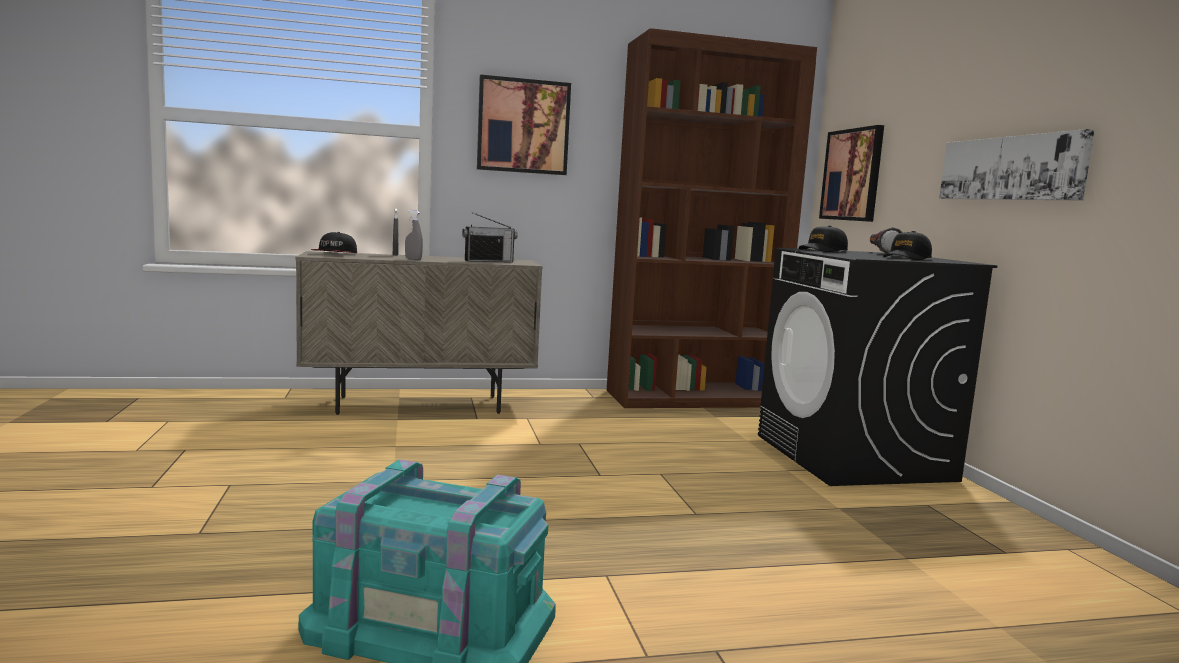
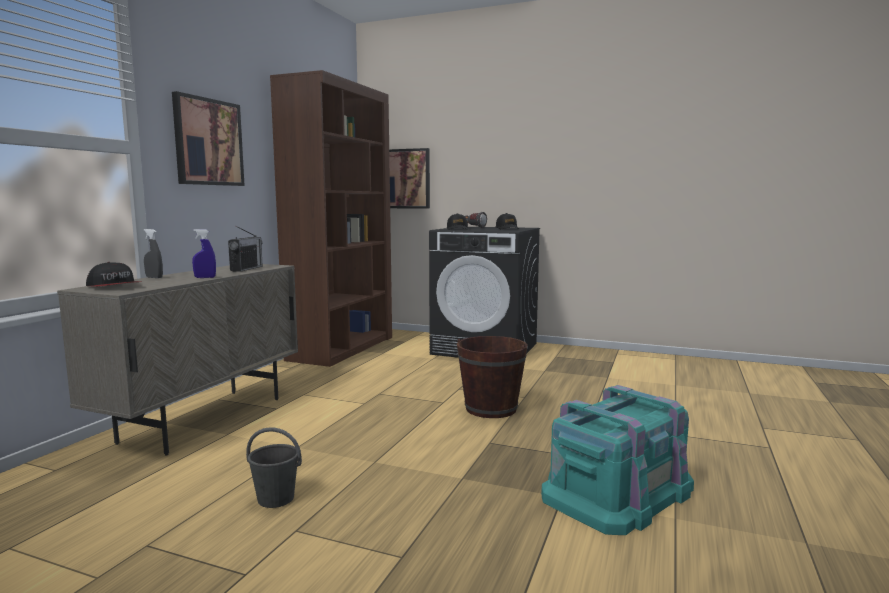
camera: 55 degrees left, 0 degrees up
(283, 465) = (276, 499): none -> grey bucket
(413, 259) = (205, 277): grey spray bottle -> blue spray bottle
(619, 502) = (491, 408): none -> brown bucket
(1011, 168) = (537, 177): picture -> none

